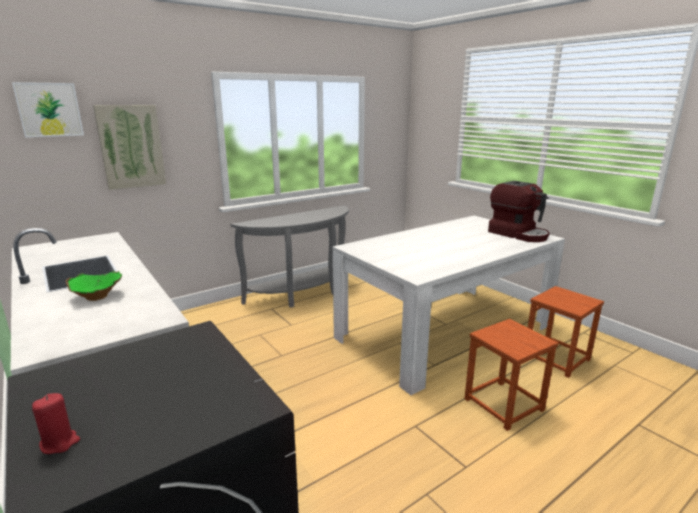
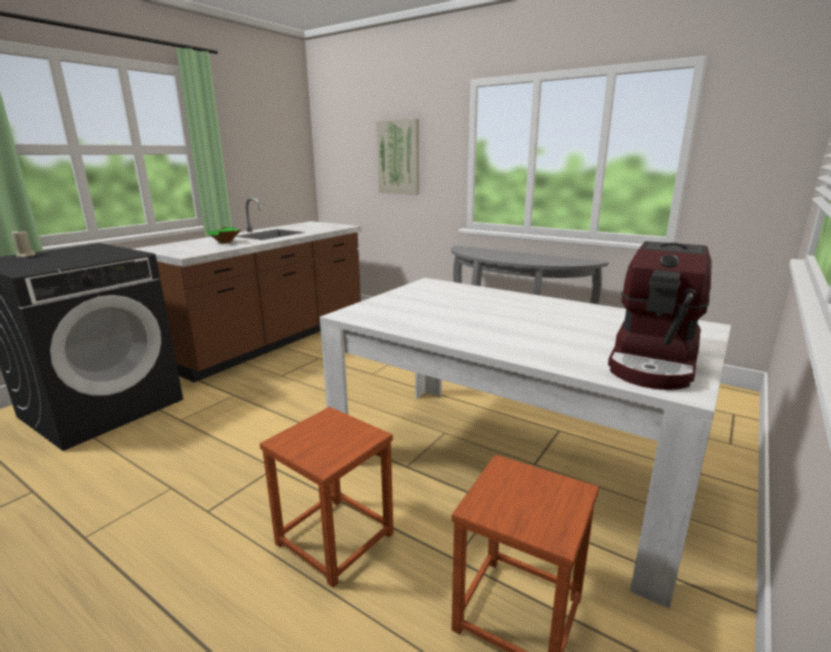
camera: 70 degrees right, 0 degrees up
(49, 110) = (356, 125): picture -> none
(60, 443) = (25, 256): red candle -> beige candle

